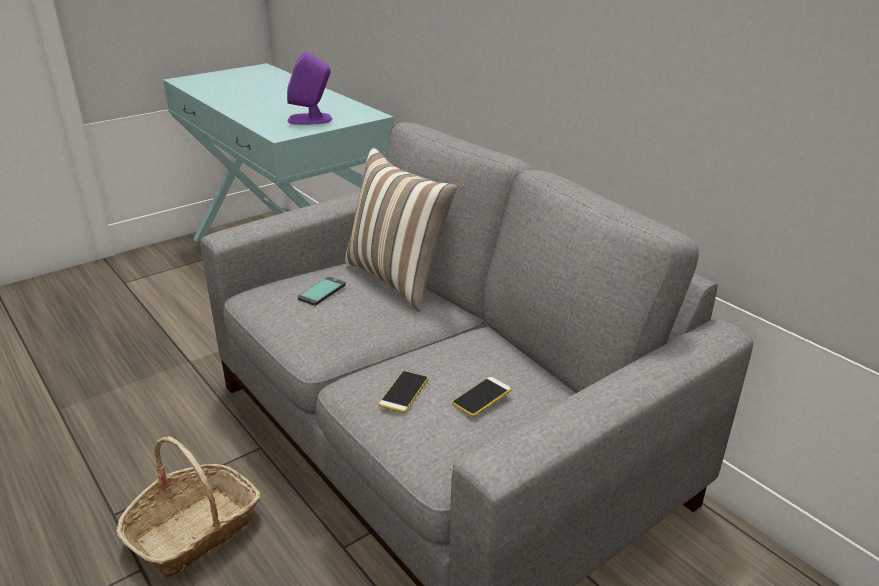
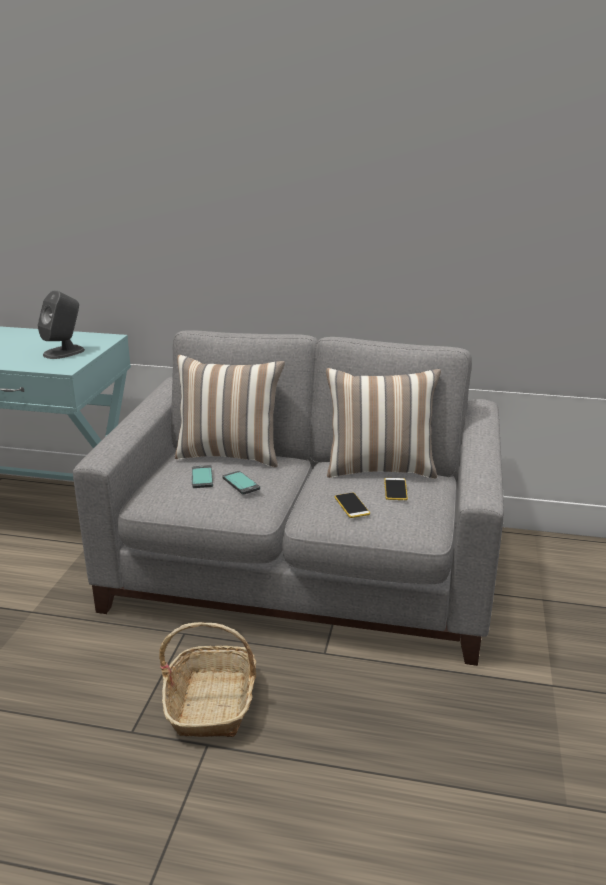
camera: 40 degrees left, 5 degrees down
(310, 119) = (64, 352): purple speaker -> grey speaker
(344, 314) = (241, 483): none -> phone
(522, 363) = (380, 468): none -> pillow

